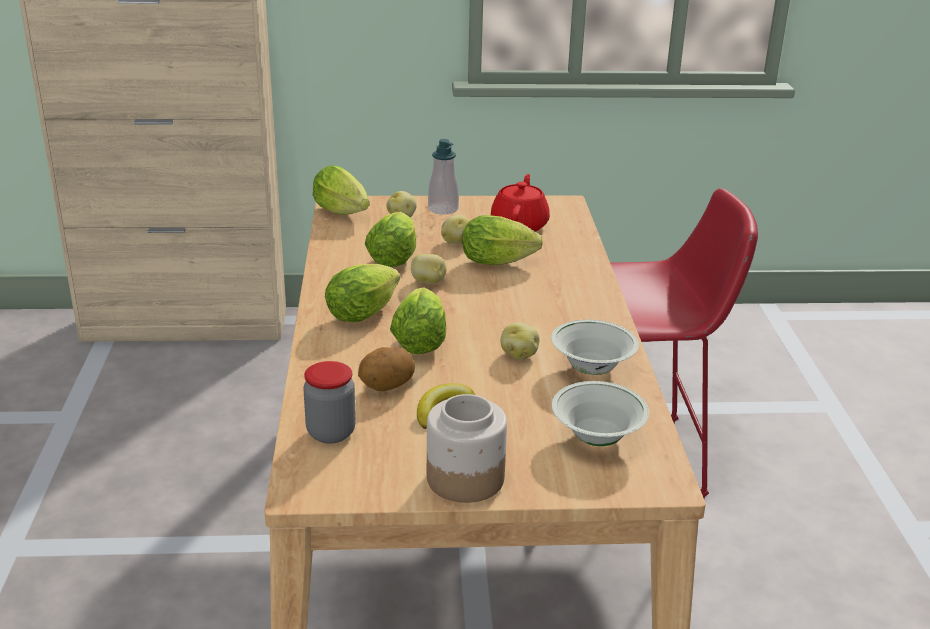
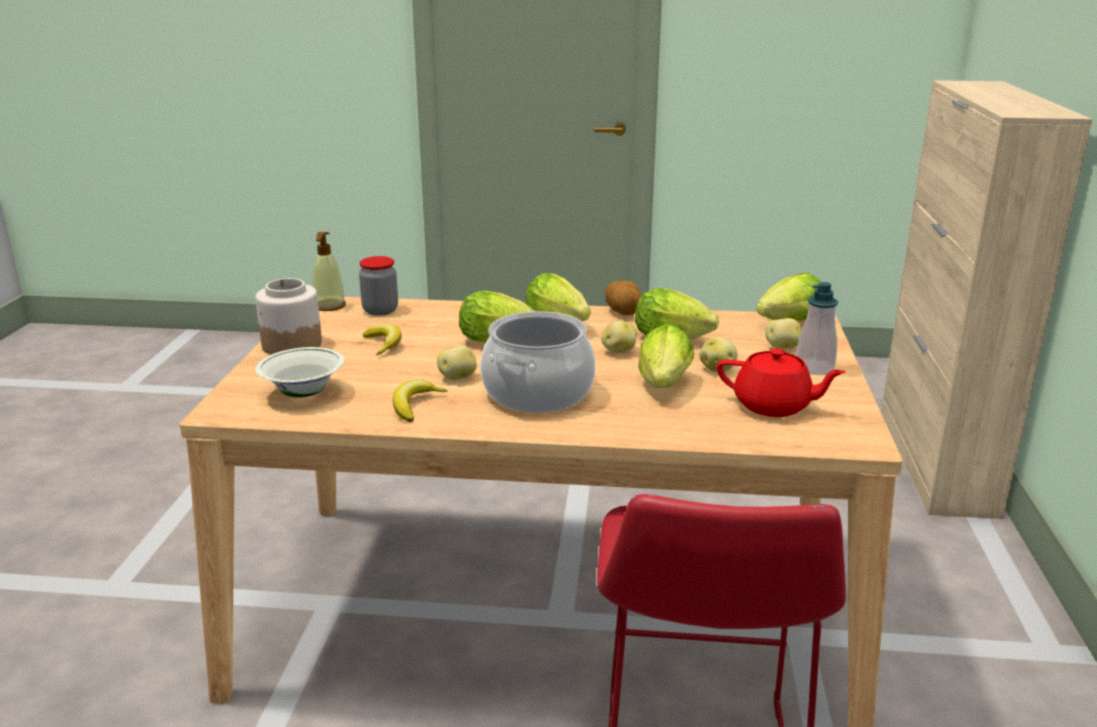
camera: 100 degrees right, 5 degrees down
(316, 479) = (329, 306): none -> soap dispenser
(386, 386) = (432, 328): potato -> potato (623, 313)
(537, 313) = (538, 393): none -> cooking pot
(591, 369) = (415, 405): white bowl -> banana

